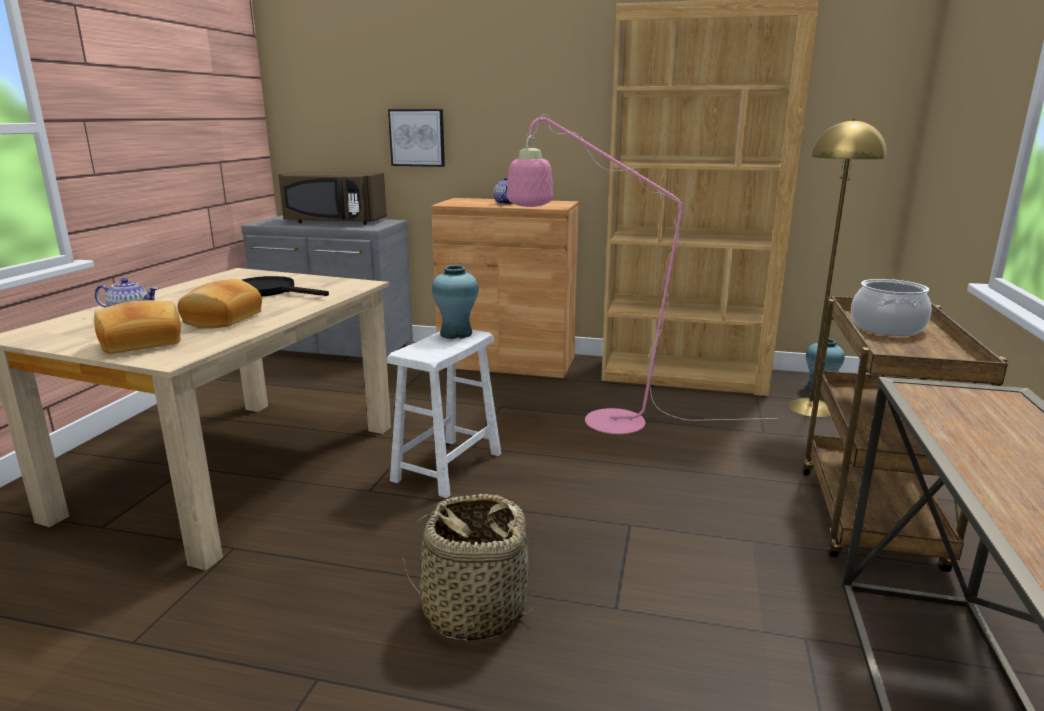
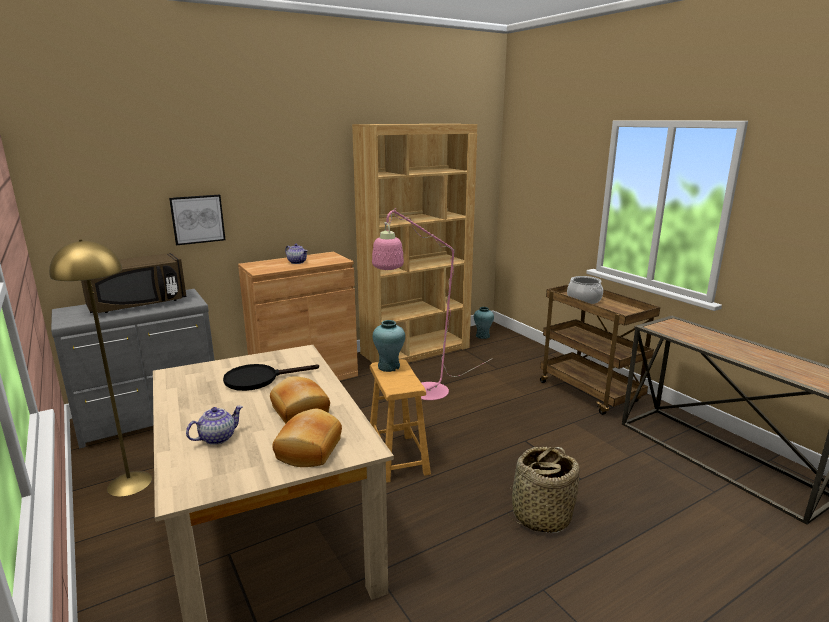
camera: 45 degrees left, 0 degrees up
(448, 467) = (398, 458): white stool -> brown stool
(810, 408) = (494, 347): yellow floor lamp -> yellow floor lamp (129, 483)

